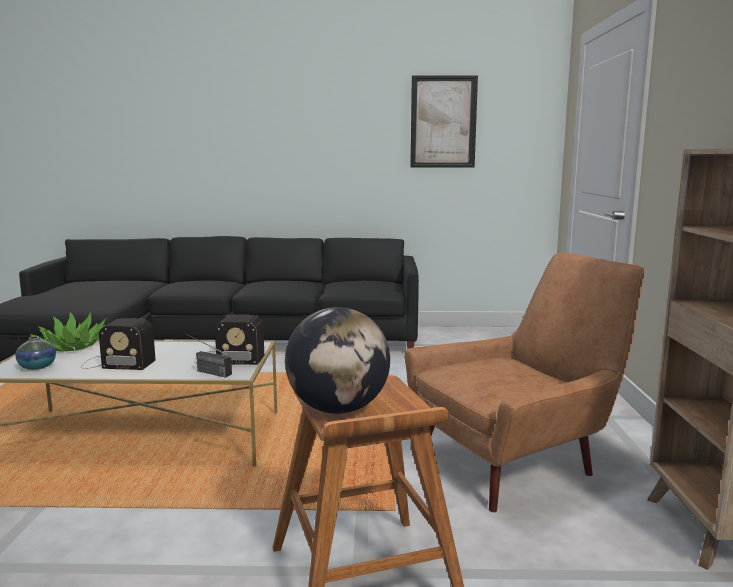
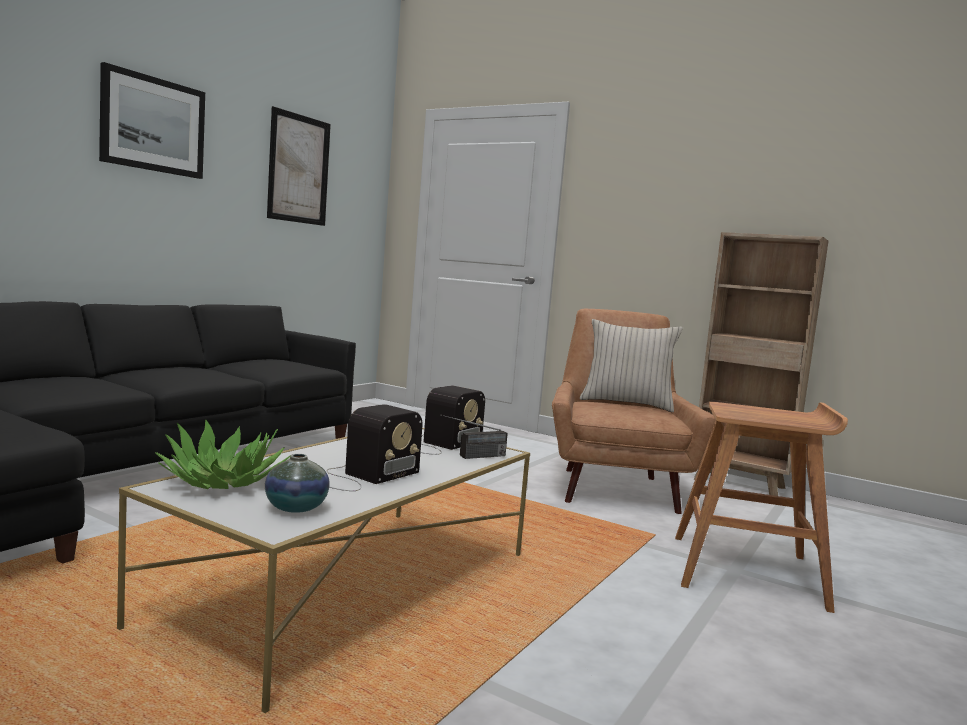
camera: 60 degrees left, 5 degrees down
(309, 114) = (153, 124): none -> picture
(338, 409) = (782, 420): globe -> none
(533, 371) = (626, 404): none -> beige pillow

